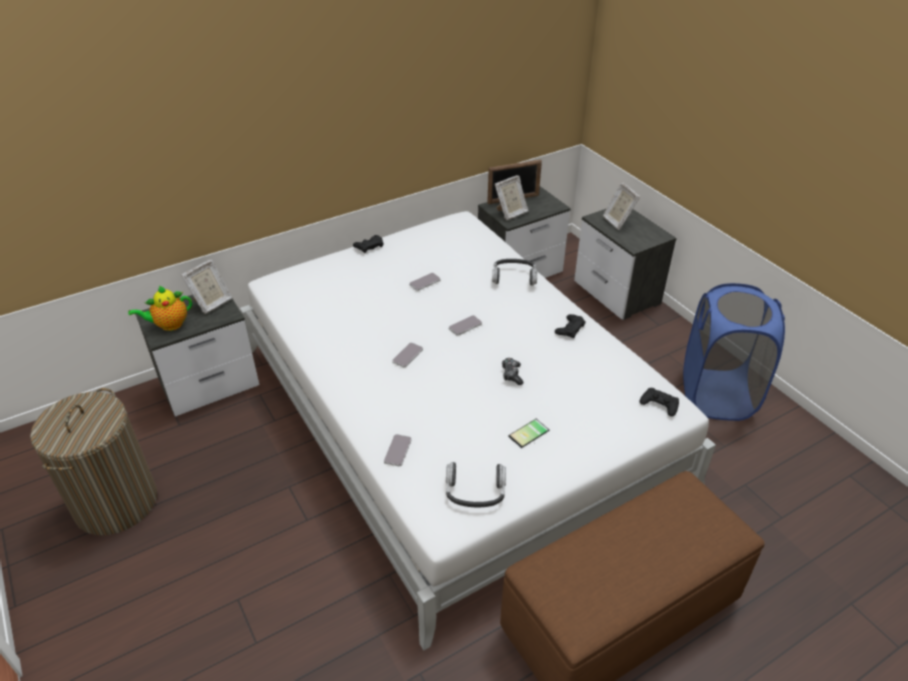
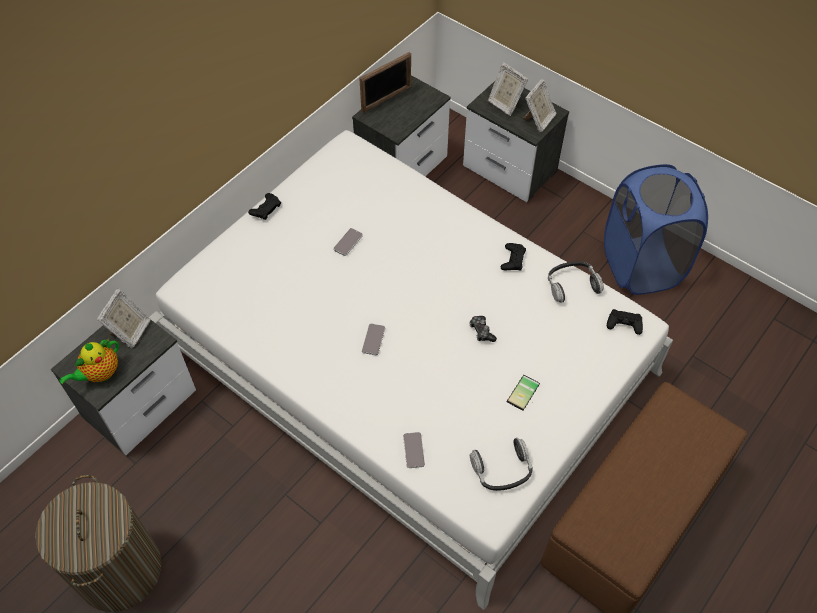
camera: 20 degrees left, 15 degrees up
(465, 326) = (413, 286): phone -> none
(510, 213) = (392, 120): picture frame -> picture frame (538, 120)
(514, 277) = (434, 209): headphones -> headphones (572, 285)

